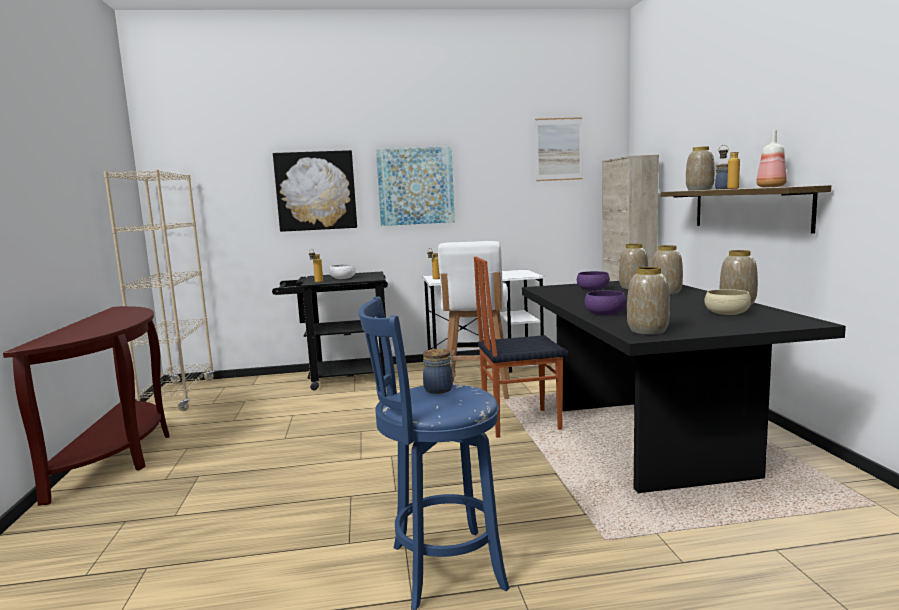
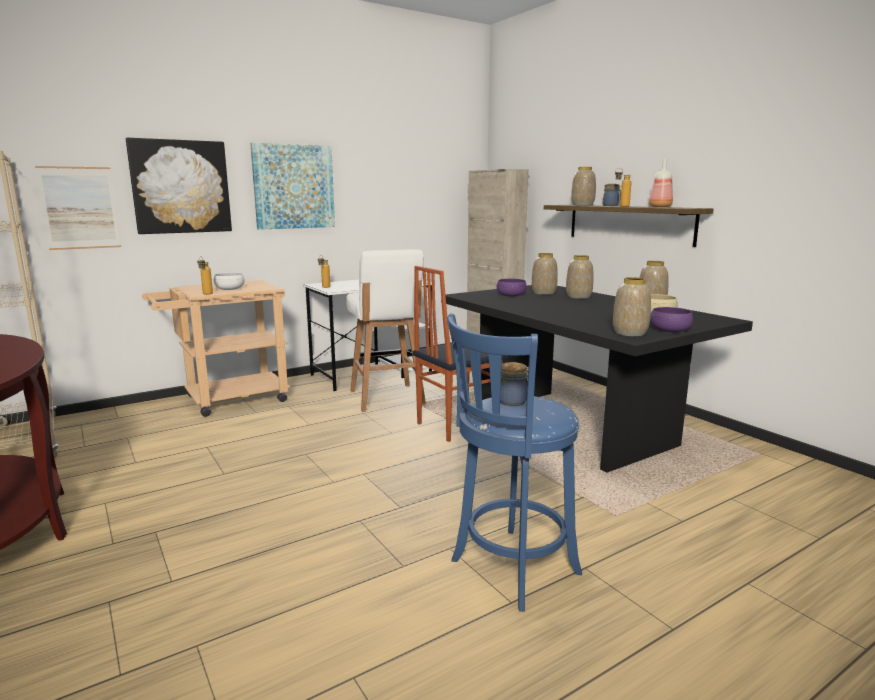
camera: 25 degrees left, 5 degrees up
(341, 378) = (227, 400): black cart -> beige cart
(558, 149) = (430, 156): picture -> picture (80, 208)
(605, 313) = (566, 318): purple bowl -> purple bowl (670, 330)

